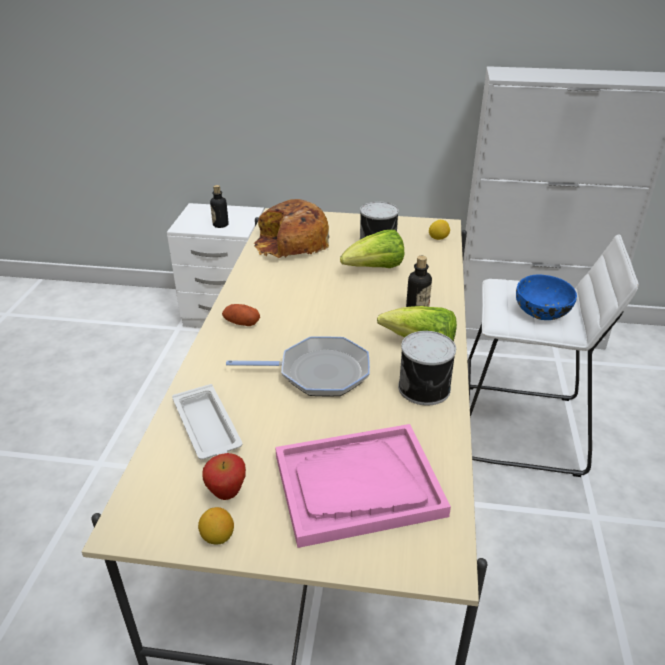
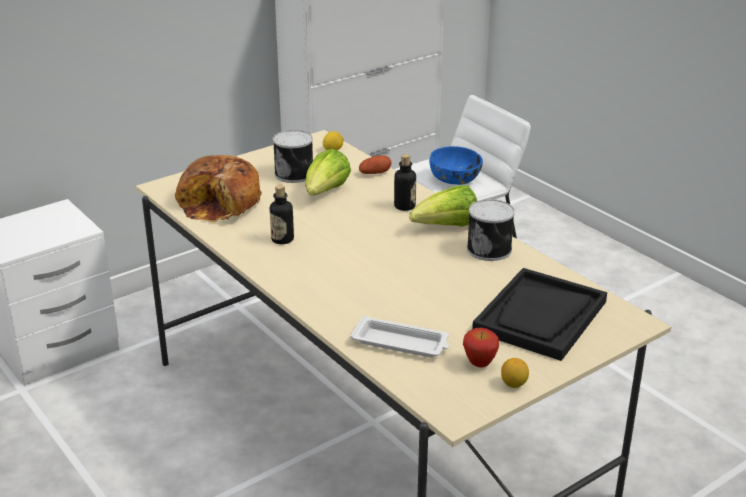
camera: 45 degrees left, 5 degrees down
(220, 225) = (51, 232): bottle -> bottle (282, 239)
(241, 323) = (296, 275): potato -> potato (375, 173)
(318, 373) = (411, 275): frying pan -> none
(358, 486) = (540, 316): pink tray -> black tray

